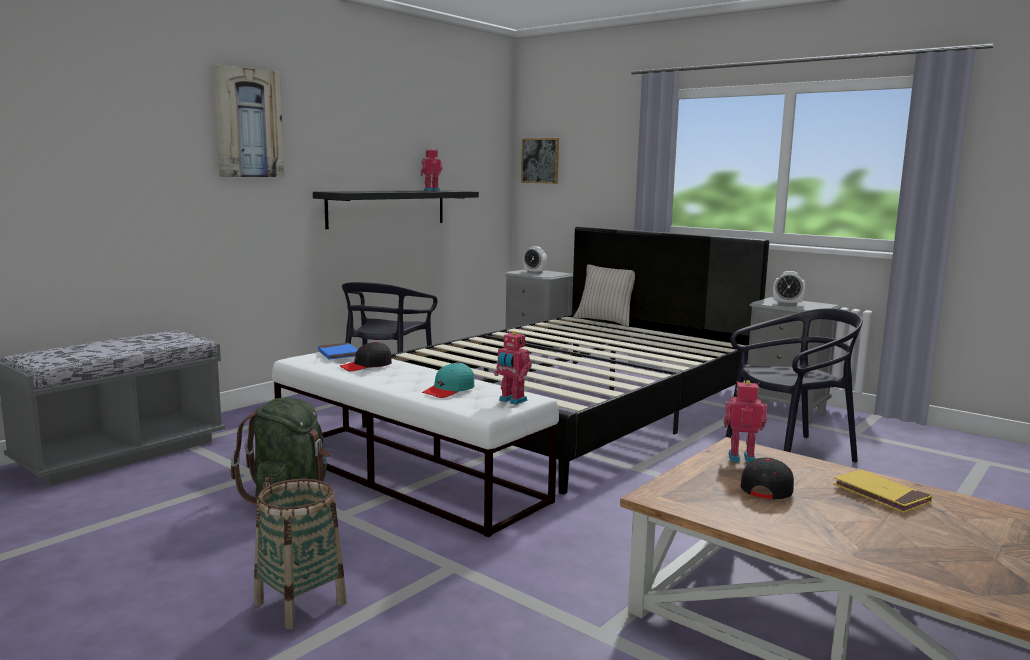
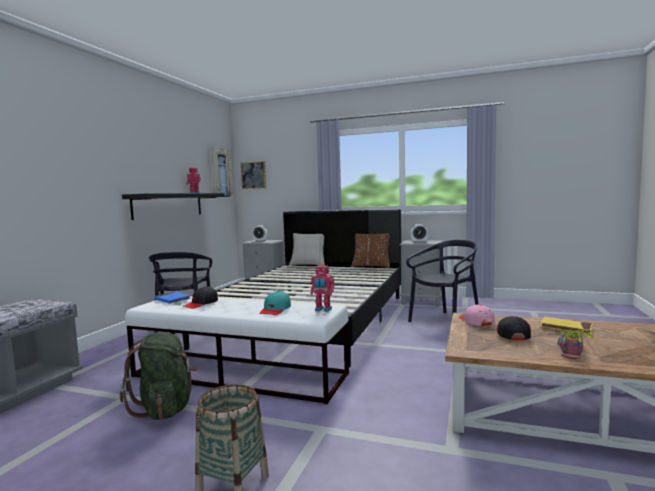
camera: 20 degrees left, 5 degrees down
(248, 123) = (76, 146): picture -> picture (220, 173)
(706, 337) = (371, 267): none -> brown pillow
(741, 457) = (476, 321): toy robot -> pink cap
(831, 528) = (571, 349): none -> shoe

